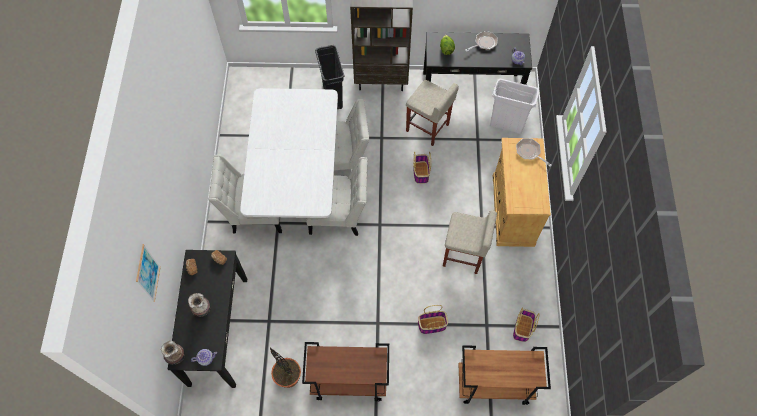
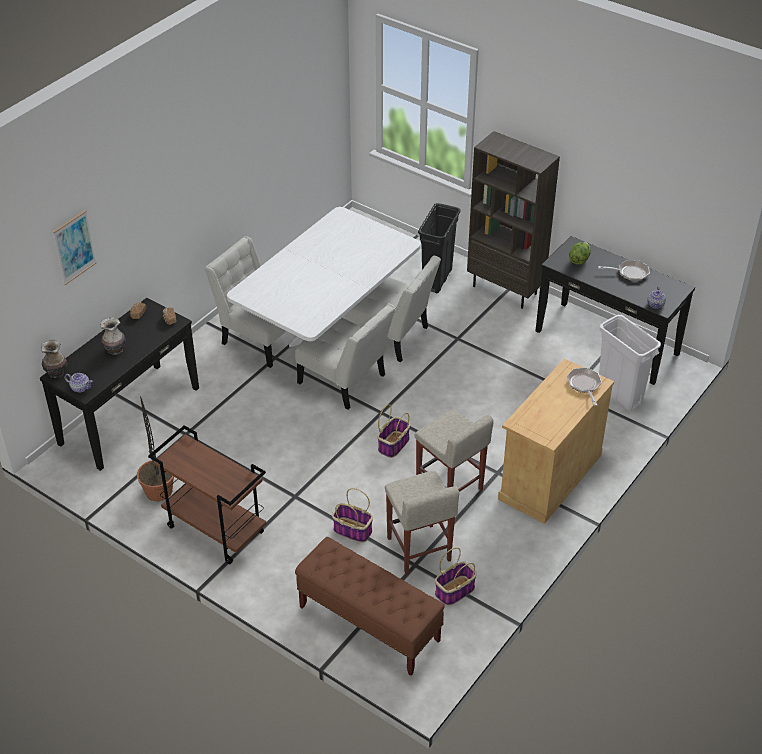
camera: 35 degrees right, 20 degrees down
(420, 172) = (473, 389): basket -> basket (393, 444)
(428, 128) = (519, 354): beige stool -> beige stool (419, 550)
(493, 385) = (369, 624): brown cart -> brown bench

